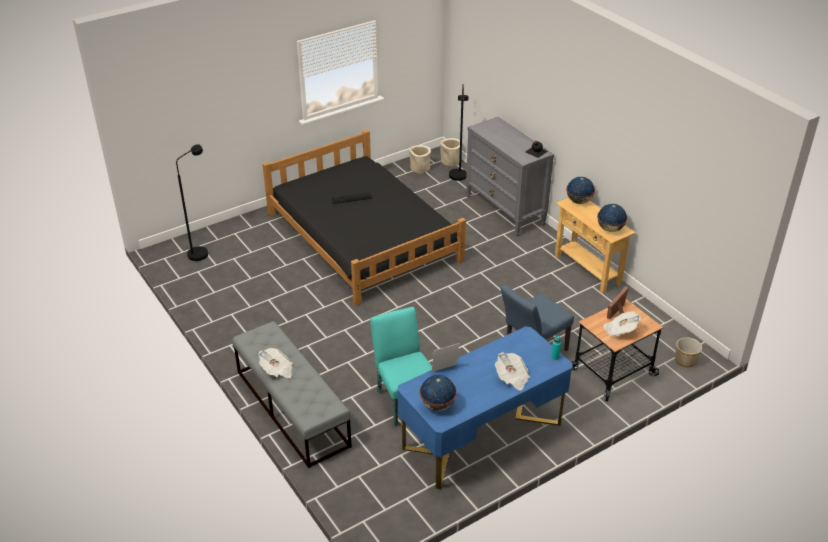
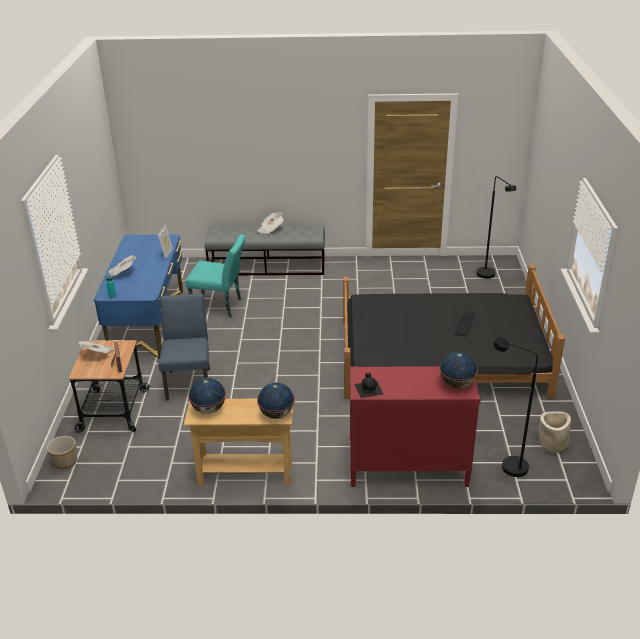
camera: 125 degrees right, 5 degrees down
(437, 405) = (144, 241): globe -> globe (457, 384)
(450, 162) = (555, 477): beige planter -> none
(505, 210) = (407, 470): grey dresser -> red dresser

